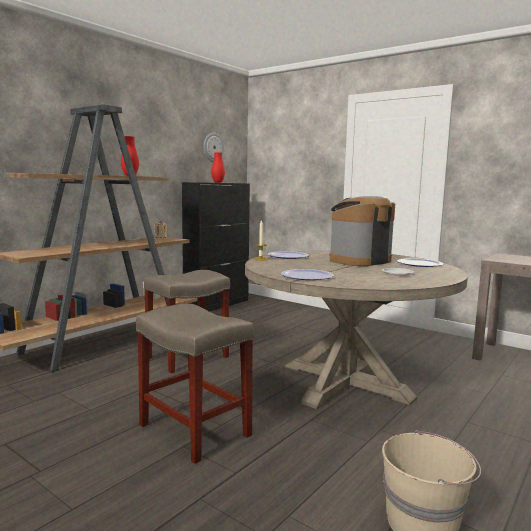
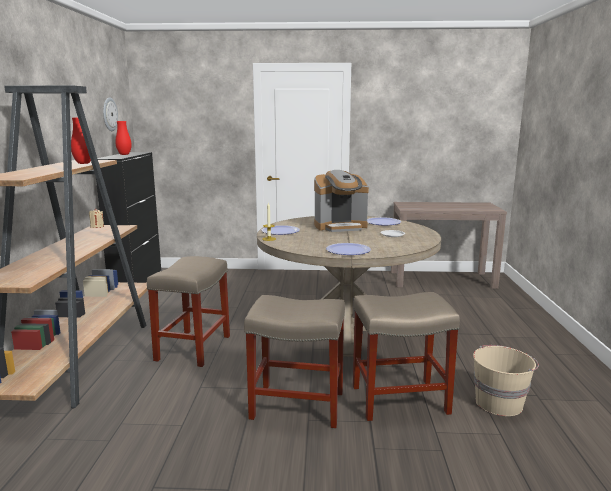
camera: 35 degrees left, 5 degrees up
(297, 465) = (398, 400): none -> beige stool
(359, 261) = (340, 227): coffee machine -> coffee machine turned 120 degrees counterclockwise

